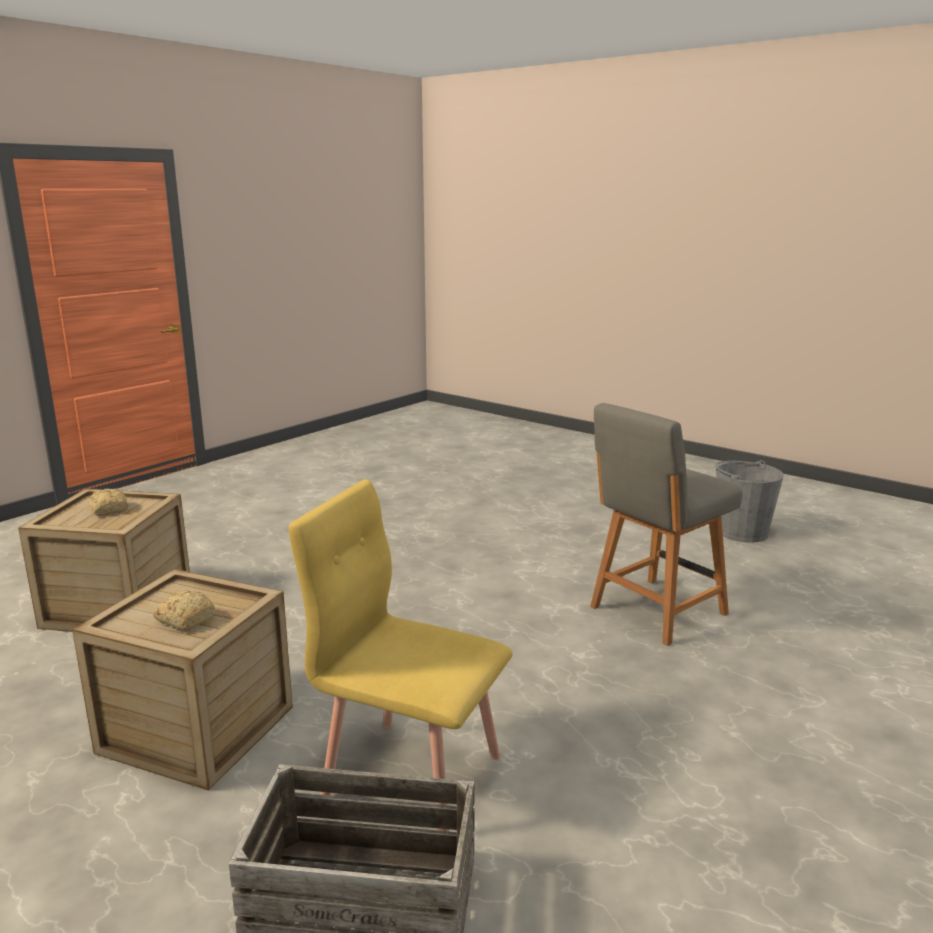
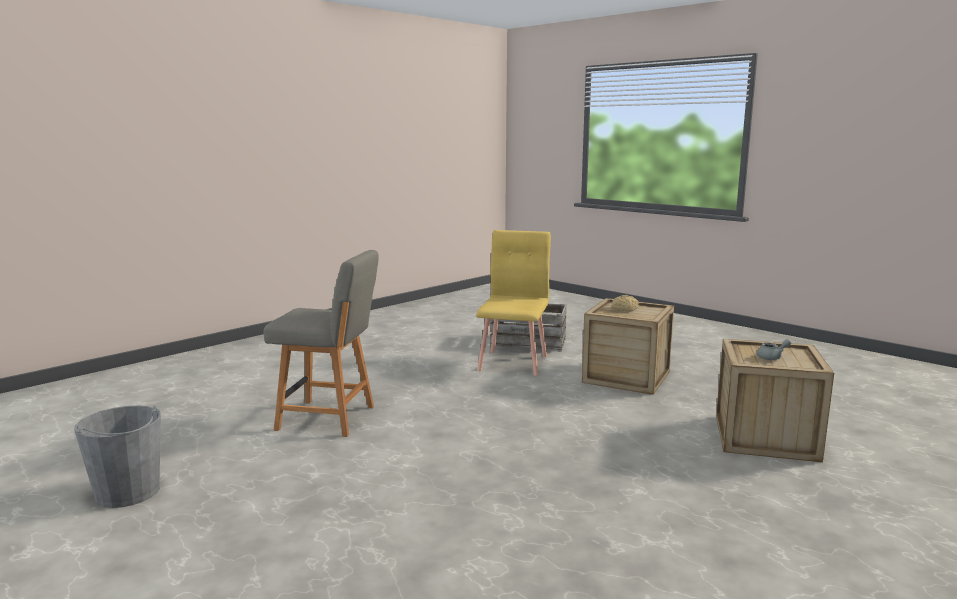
camera: 175 degrees left, 5 degrees down
(109, 510) = (772, 357): bread -> grey teapot
(411, 775) = (514, 363): yellow chair -> yellow chair turned 105 degrees counterclockwise
(655, 612) = (329, 418): grey chair -> grey chair turned 45 degrees clockwise

